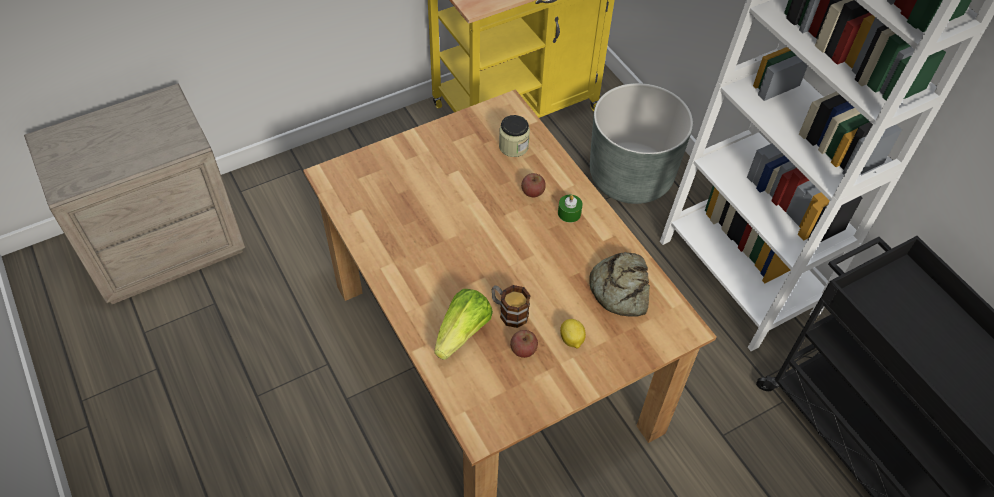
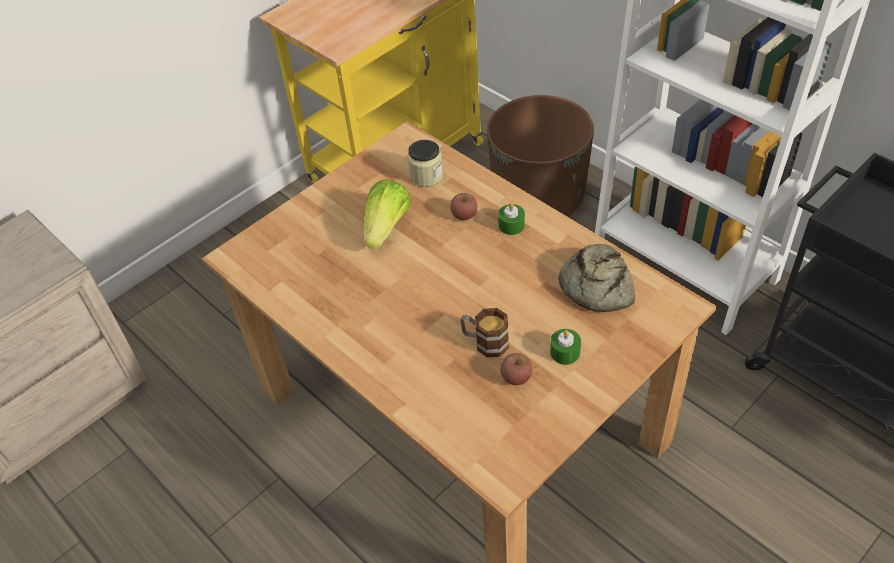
camera: 10 degrees left, 5 degrees down
(463, 333) = (442, 378): lettuce -> lettuce (386, 228)
(571, 340) = (565, 352): lemon -> green candle
(630, 176) = (538, 198): grey planter -> brown planter

